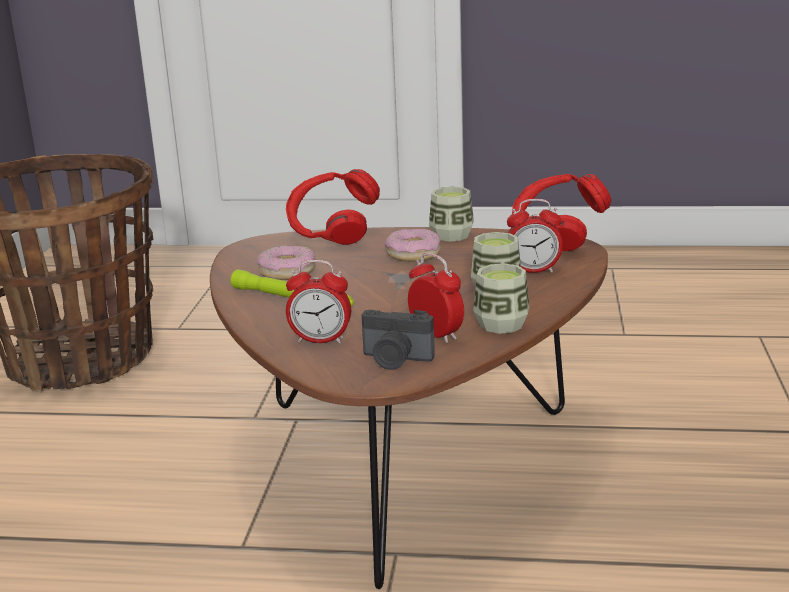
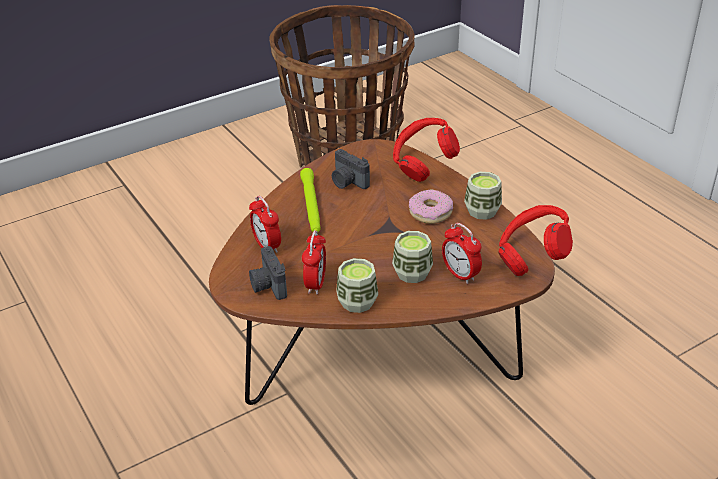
camera: 50 degrees right, 15 degrees up
(287, 271) = (347, 182): donut -> camera

